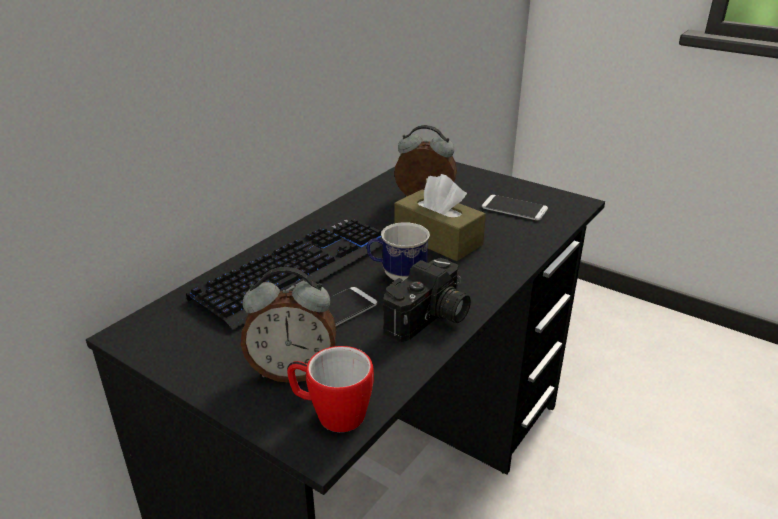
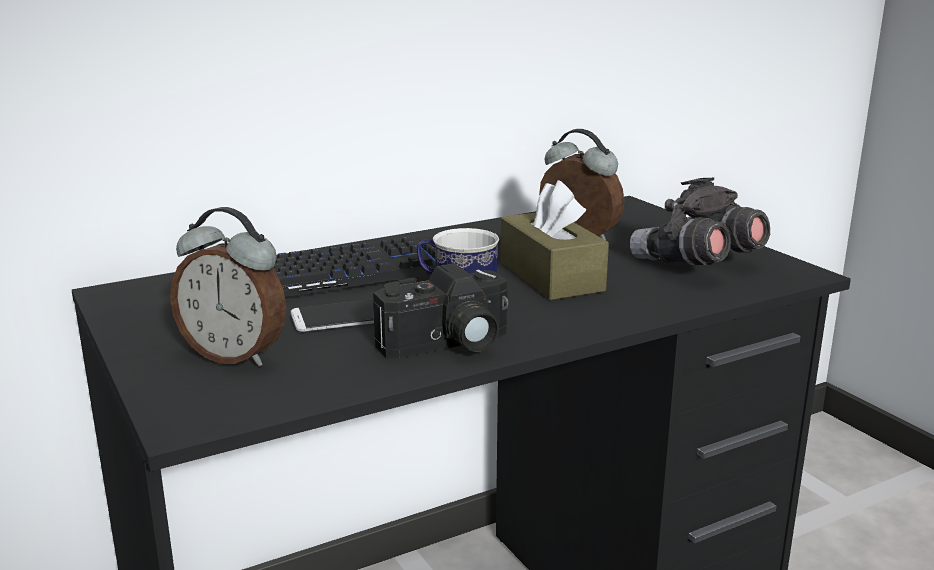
camera: 25 degrees right, 10 degrees down
(331, 414) = (231, 400): mug -> none
(514, 208) = (696, 264): phone -> grey binoculars

